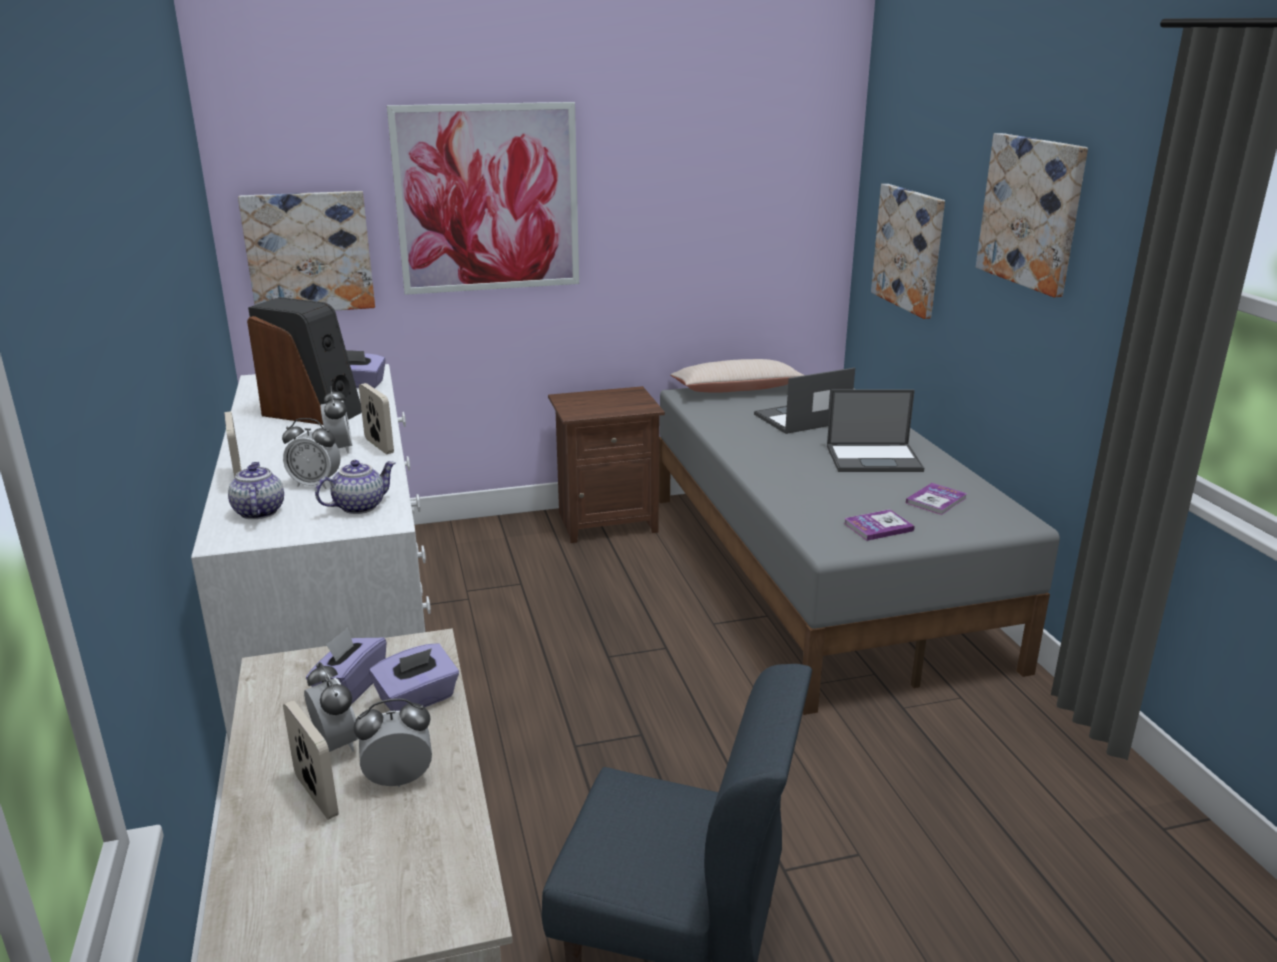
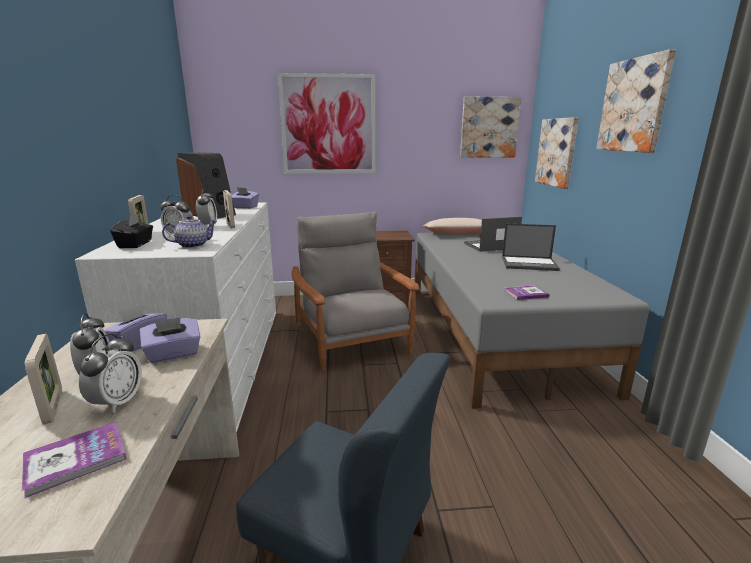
camera: 10 degrees right, 5 degrees down
(258, 511) = (136, 244): teapot -> black tissue box
(309, 252) = (237, 149): picture -> picture (489, 127)
(399, 779) = (117, 402): alarm clock -> alarm clock turned 105 degrees clockwise
(572, 610) = (351, 340): none -> grey armchair
(936, 500) = (565, 284): book -> book (76, 459)

